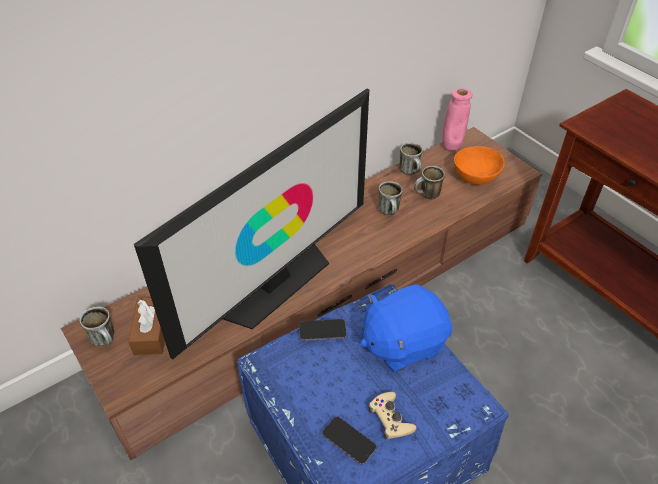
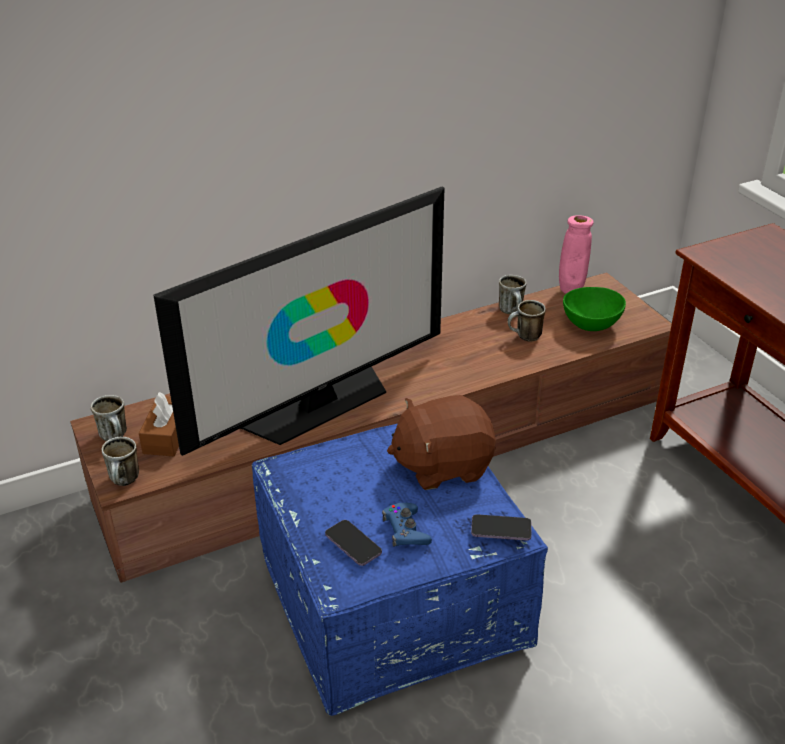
camera: 10 degrees right, 10 degrees down
(322, 331) = (353, 444): phone -> phone (501, 529)
(390, 212) = (474, 350): mug -> mug (125, 482)
(390, 419) = (406, 530): beige game controller -> blue game controller
(402, 343) = (442, 465): blue plush toy -> brown plush toy
(476, 178) = (592, 325): orange bowl -> green bowl

